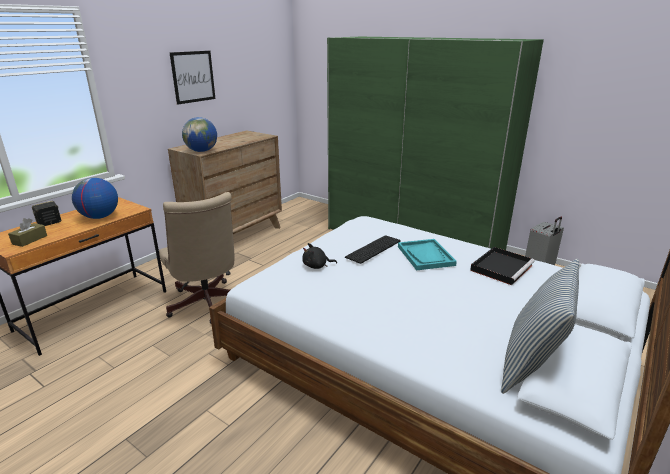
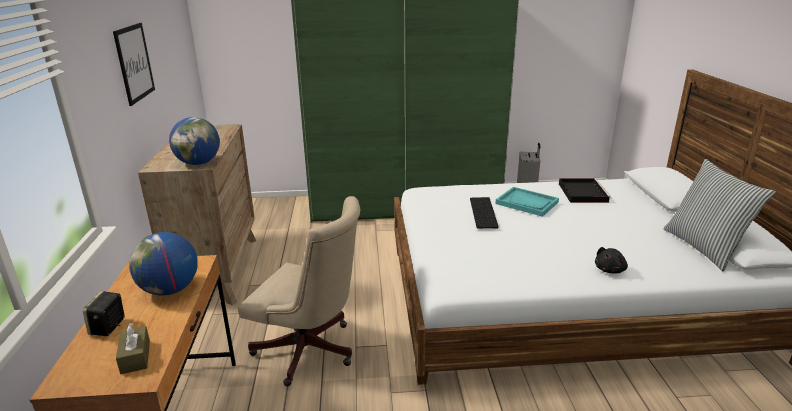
camera: 40 degrees left, 0 degrees up
(317, 266) = (467, 245): black plush toy -> black plush toy (610, 270)

